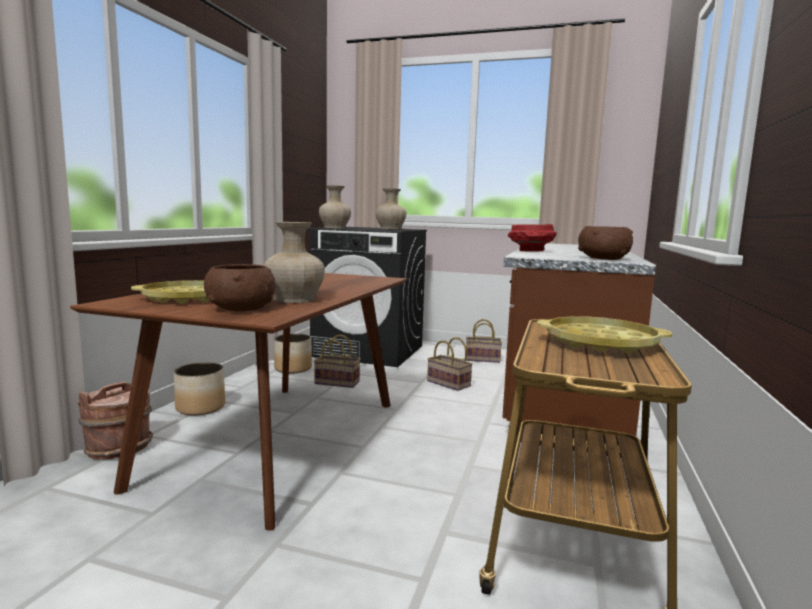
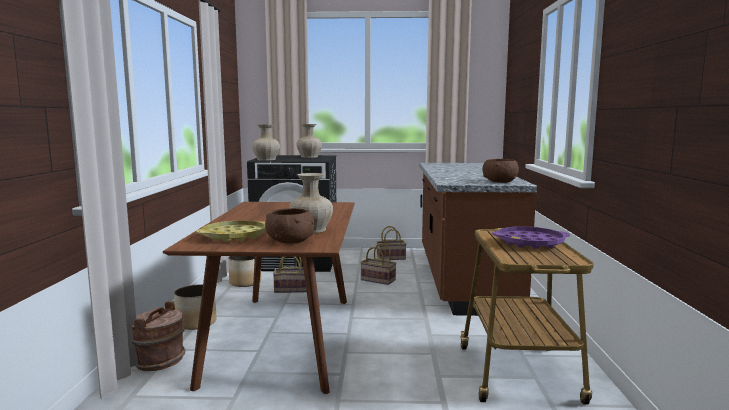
camera: 15 degrees left, 0 degrees up
(531, 251) = (443, 176): red bowl -> none
(600, 343) = (530, 243): yellow tray -> purple tray

